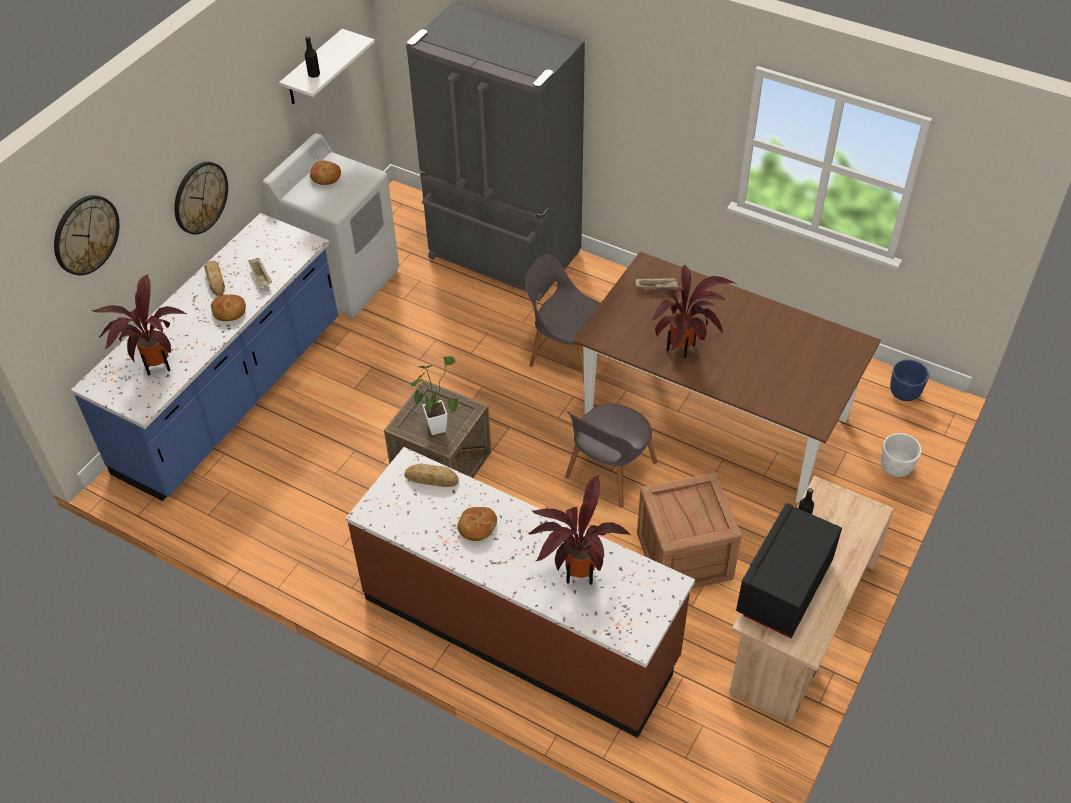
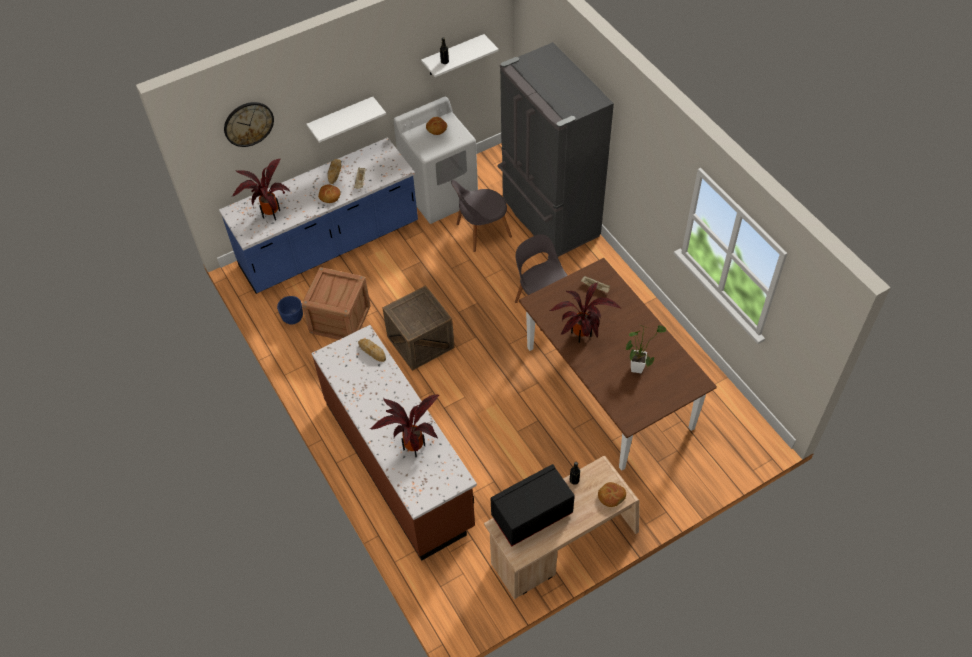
camera: 30 degrees right, 5 degrees up
(200, 197) = (341, 118): wall clock -> white shelf
(436, 425) = (414, 317): potted plant -> potted plant (637, 366)
(477, 527) = (377, 392): bread -> bread (611, 496)
(608, 472) = (515, 393): grey chair -> grey chair (481, 231)
(684, 556) = (524, 467): crate -> crate (340, 319)
(895, 467) = (701, 476): white planter -> none
(904, 393) = (746, 429): blue planter -> blue planter (292, 318)

